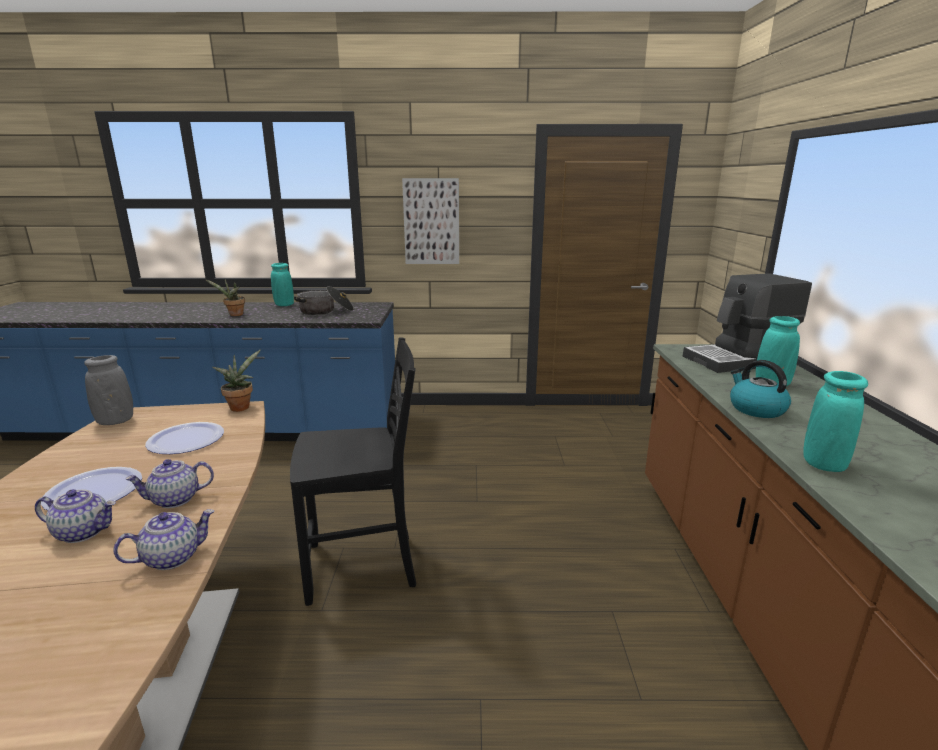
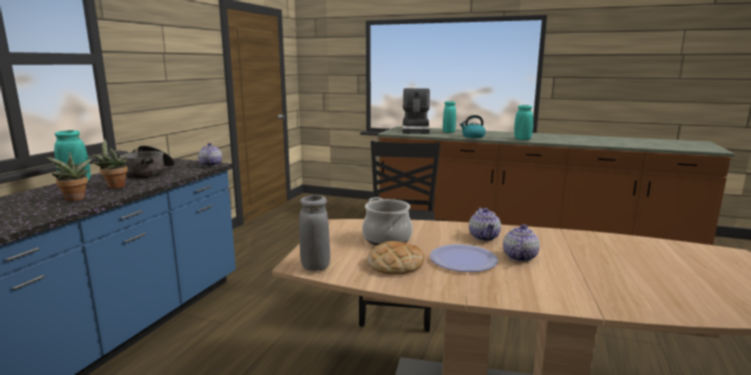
camera: 70 degrees left, 5 degrees down
(101, 454) = (395, 264): none -> bread
(172, 557) = (548, 234): teapot -> teapot (210, 165)
(186, 439) = (386, 238): plate -> cooking pot
(241, 407) = (330, 224): potted plant -> potted plant (114, 186)
(431, 221) = (164, 76): picture -> none

